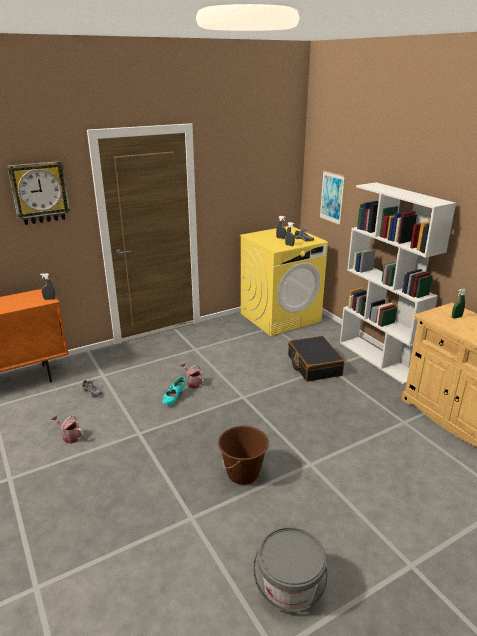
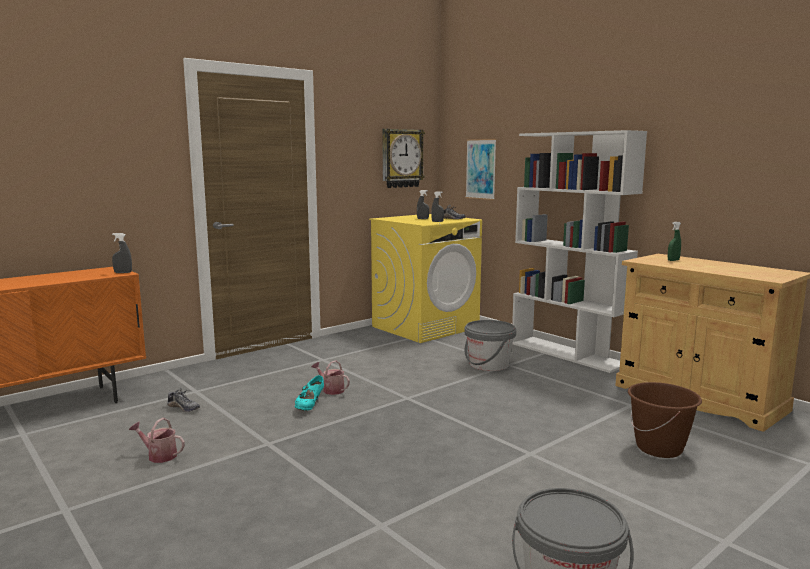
camera: 10 degrees left, 15 degrees down
(40, 192) = (115, 131): wall clock -> wall clock (401, 158)
(243, 474) = (440, 471): brown bucket -> brown bucket (659, 448)
(314, 365) = (489, 364): black suitcase -> grey bucket

